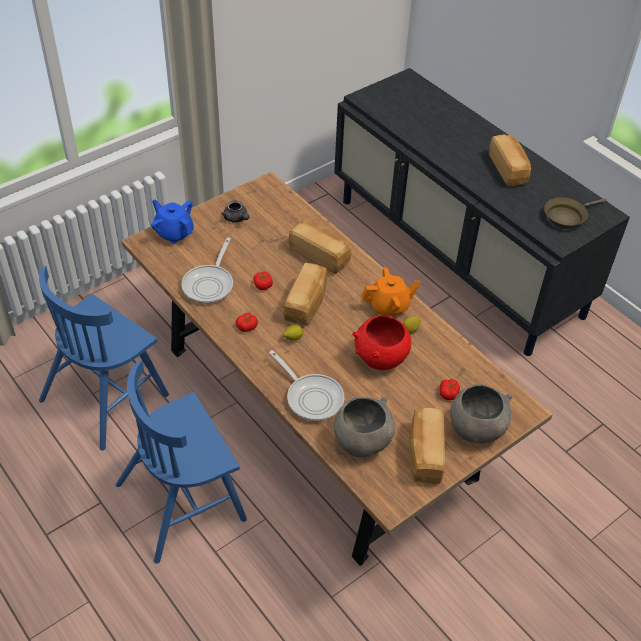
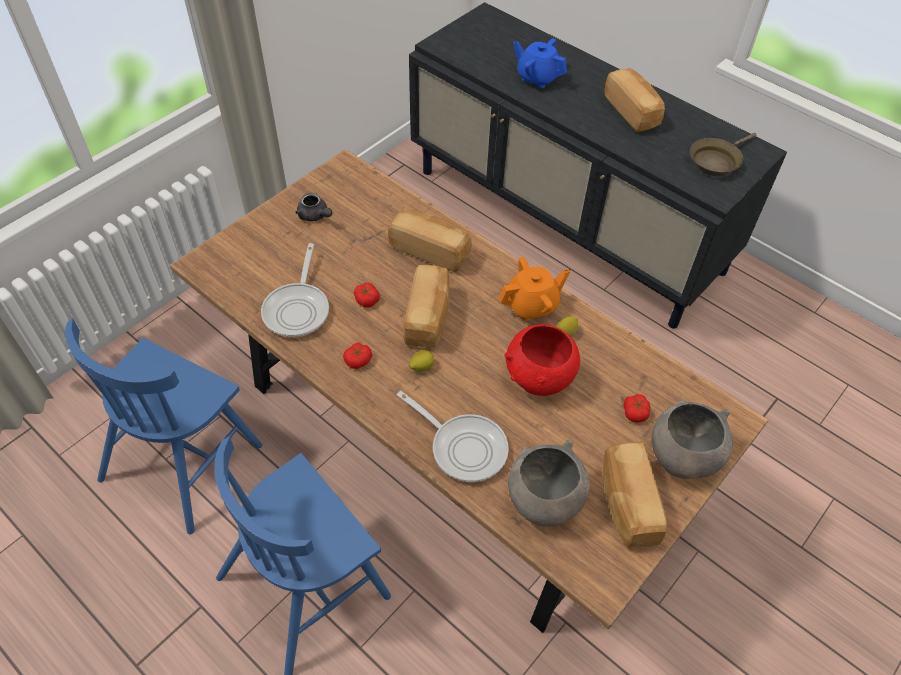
camera: 10 degrees left, 5 degrees up
(174, 233) = (238, 245): blue teapot -> blue teapot (537, 77)

